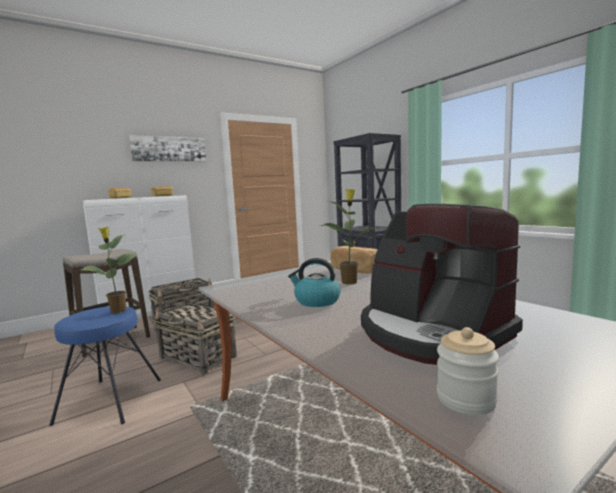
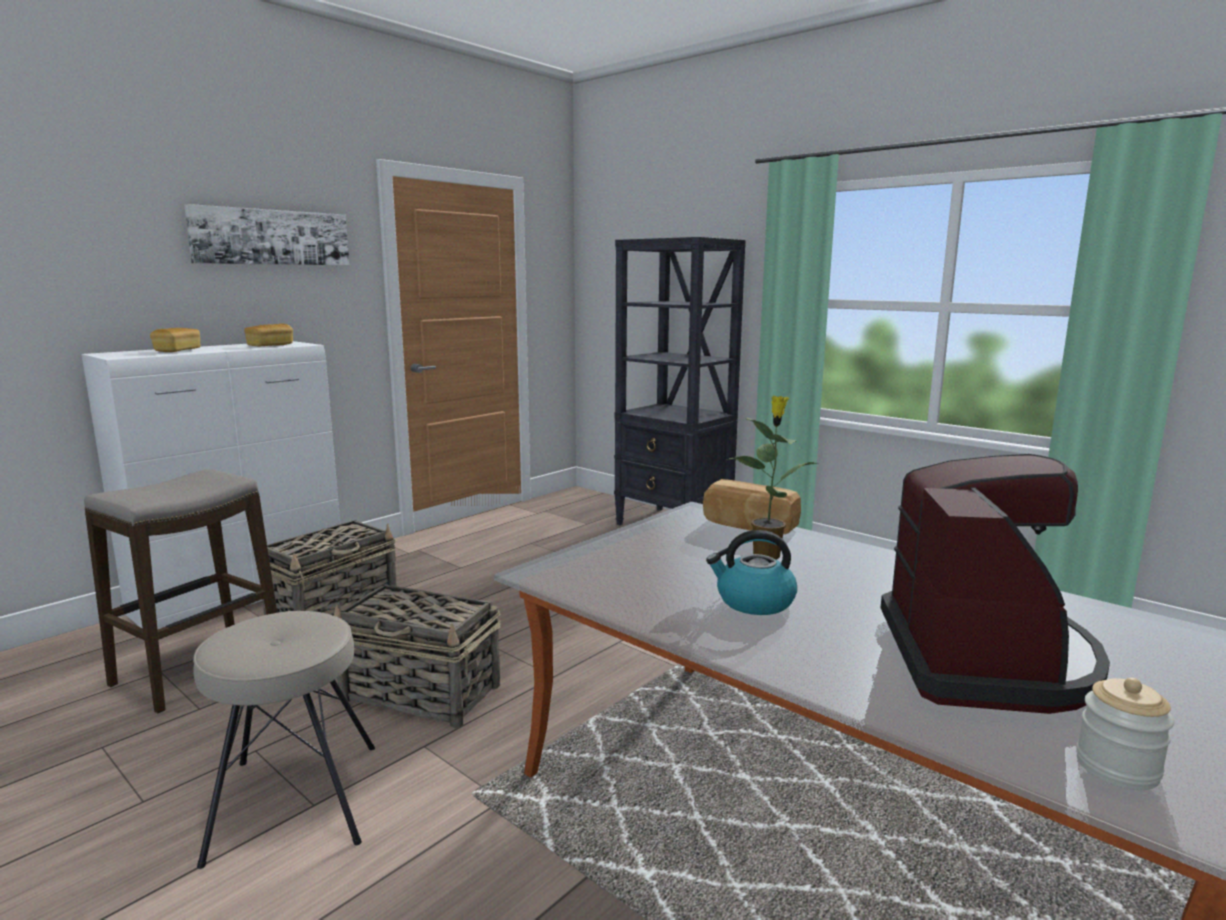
camera: 15 degrees left, 5 degrees up
(109, 400) = (293, 801): blue stool -> beige stool
(117, 311) = (315, 625): potted plant -> none
(431, 333) = (985, 659): coffee machine -> coffee machine turned 120 degrees counterclockwise

